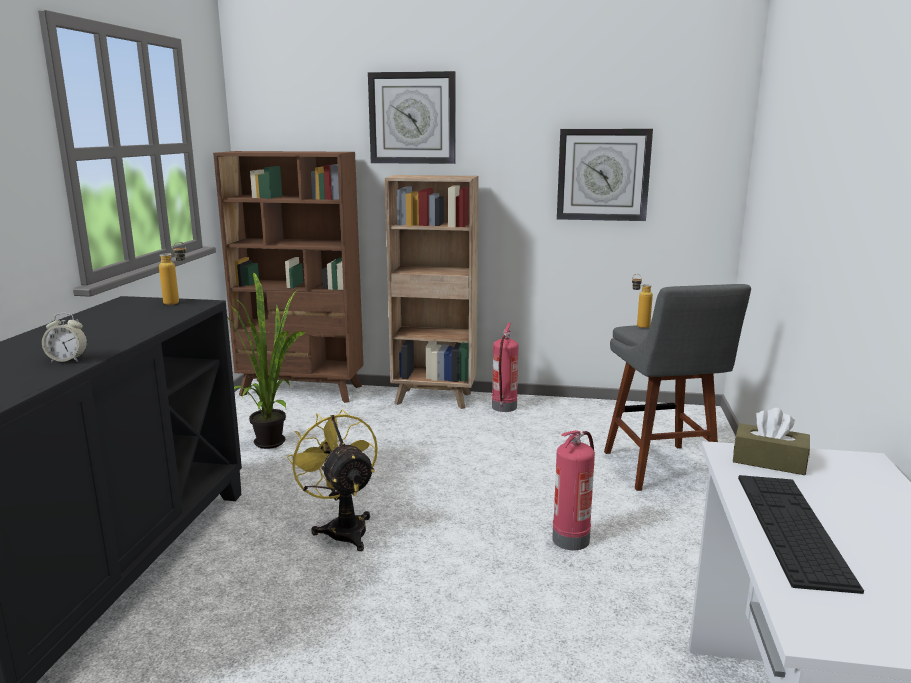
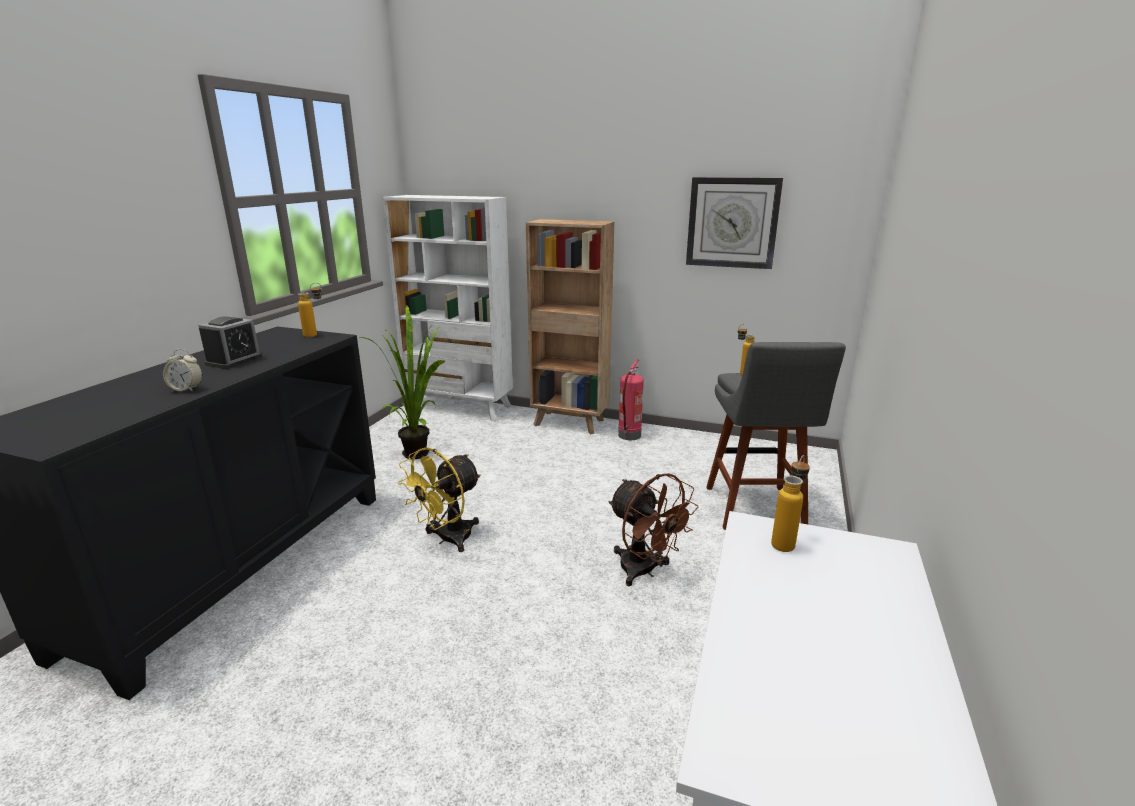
camera: 10 degrees right, 5 degrees up
(100, 330) = (234, 360): none -> alarm clock
(302, 391) = (459, 407): brown bookcase -> white bookcase
(343, 528) = (447, 539): yellow fan -> yellow fan turned 120 degrees counterclockwise
(412, 118) = (557, 166): wall clock -> none
(571, 538) = (644, 571): fire extinguisher -> brown fan
(769, 461) = (785, 541): brown tissue box -> bottle
(792, 528) = (767, 624): keyboard -> none

